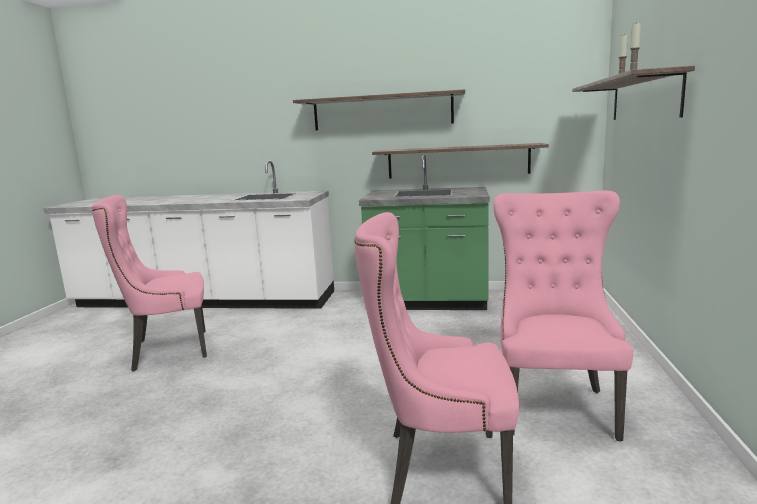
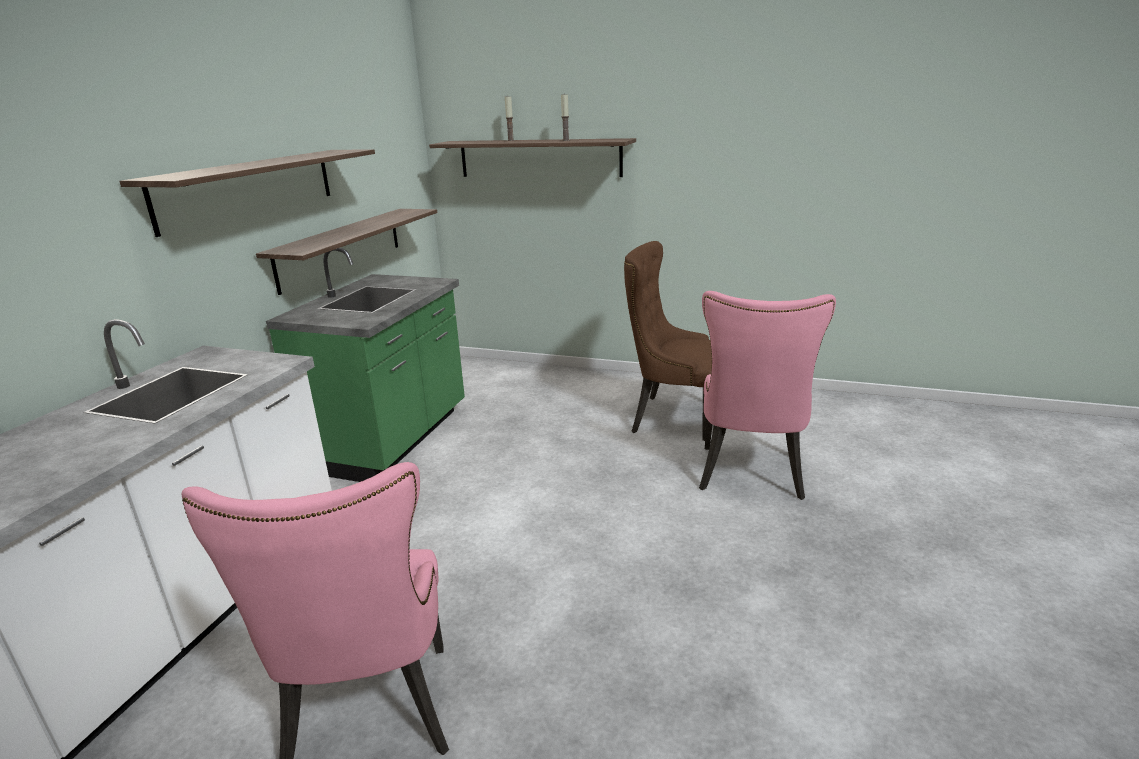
camera: 80 degrees left, 10 degrees up
(554, 409) = (673, 418): pink chair -> brown chair

